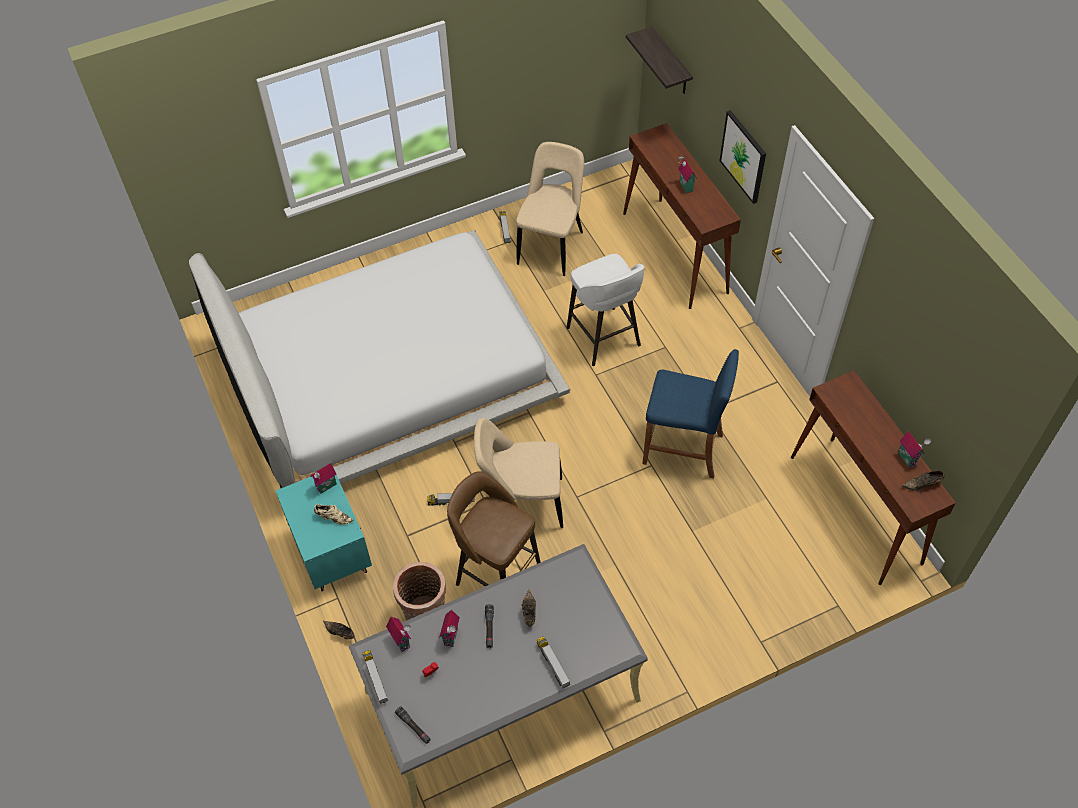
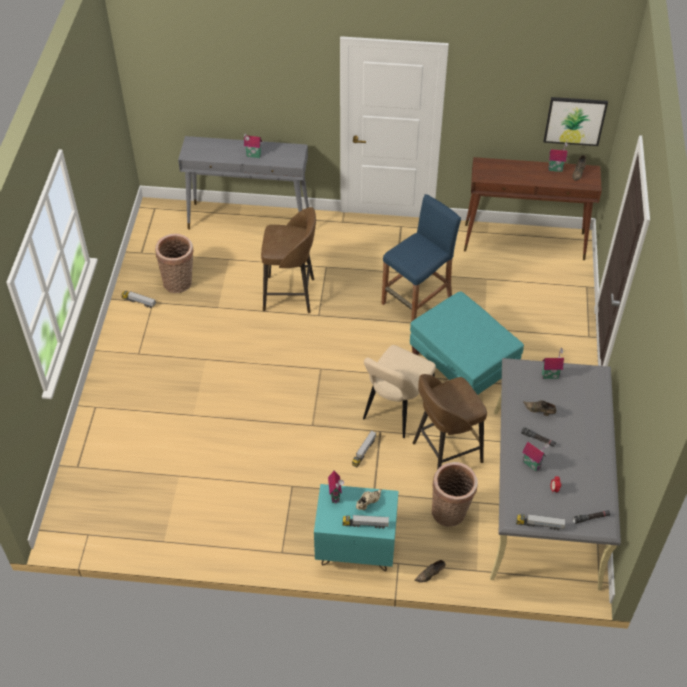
camera: 60 degrees left, 5 degrees down
(388, 373) = (213, 437): white bed -> none
(402, 641) = (517, 495): toy house -> toy house (550, 375)
(552, 245) = (179, 282): beige chair -> basket
(553, 664) = (588, 417): toy truck -> toy truck (365, 524)
(604, 338) = (291, 295): white stool -> brown stool
(627, 534) = (463, 363): none -> turquoise ottoman
(671, 62) = (169, 87): shelf -> none
(675, 253) = (249, 220): brown console table -> grey console table
(743, 156) = (289, 98): picture -> picture (575, 120)

